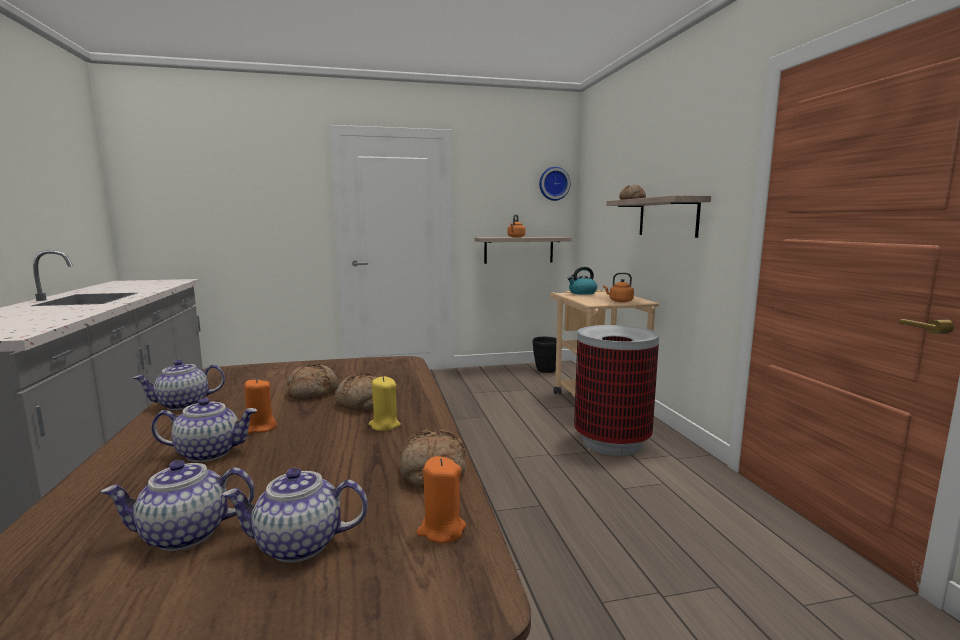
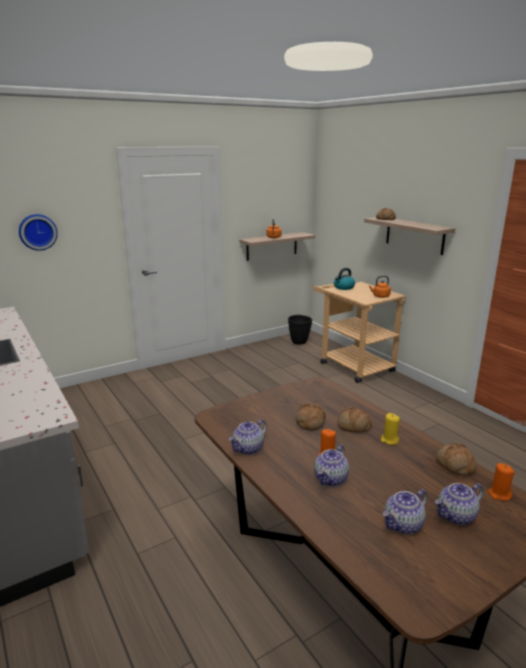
camera: 20 degrees left, 10 degrees up
(210, 452) = (331, 479): teapot -> teapot turned 150 degrees clockwise
(553, 184) = (297, 189): wall clock -> wall clock (37, 232)
(612, 442) = (389, 398): trash can -> none

